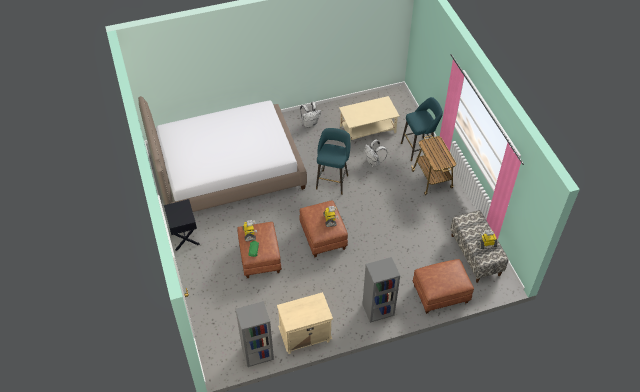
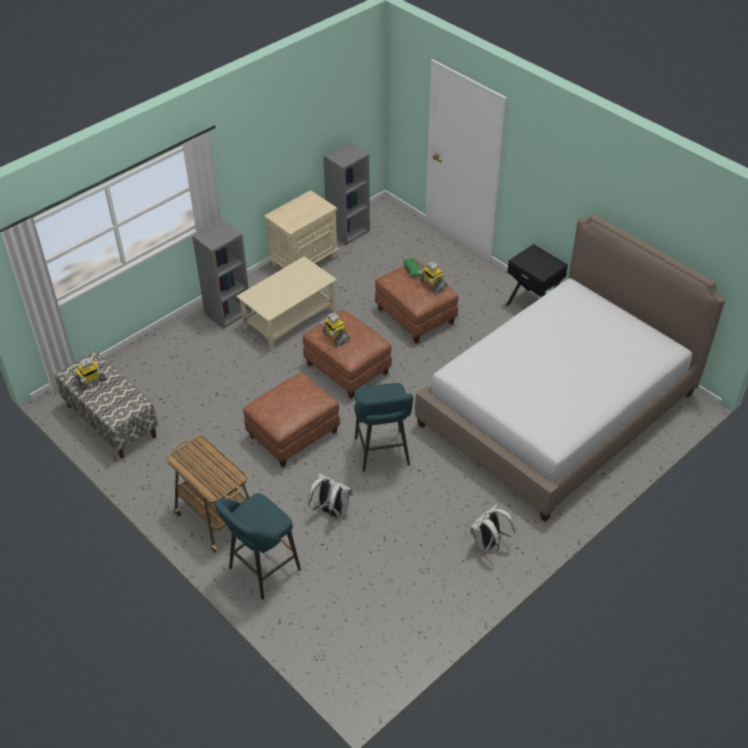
camera: 155 degrees right, 5 degrees down
(368, 129) = (375, 575): beige coffee table -> beige coffee table (289, 319)
(440, 294) = (150, 355): brown ottoman -> brown ottoman (293, 433)

